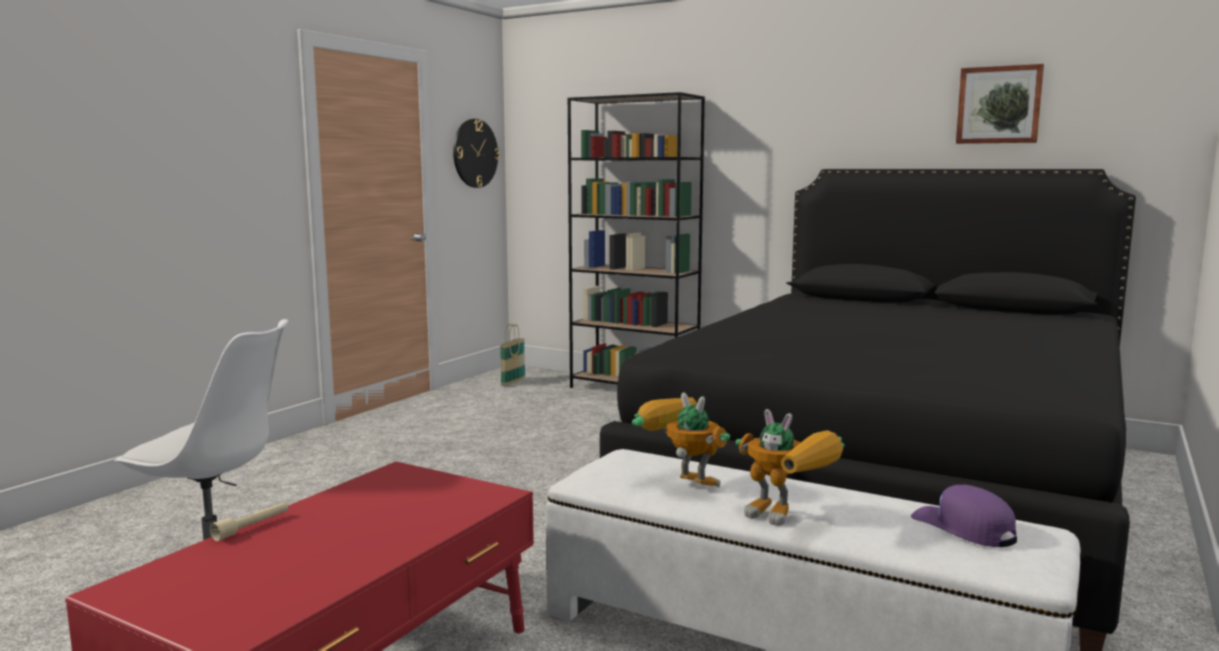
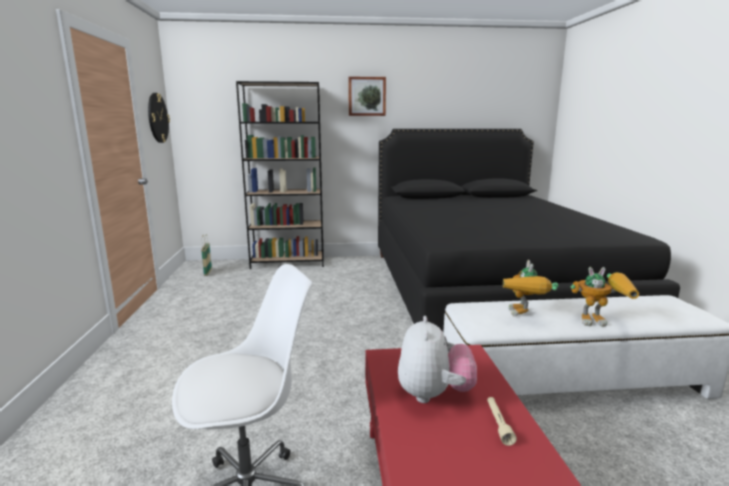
camera: 35 degrees left, 5 degrees up
(252, 527) = (396, 437): beige flashlight -> beige flashlight (498, 424)
(362, 512) = (434, 395): none -> plush toy
(680, 484) = (524, 316): toy robot -> toy robot turned 90 degrees counterclockwise
(964, 528) = (652, 305): purple cap -> none
(999, 105) = (474, 97): picture -> picture (367, 96)

